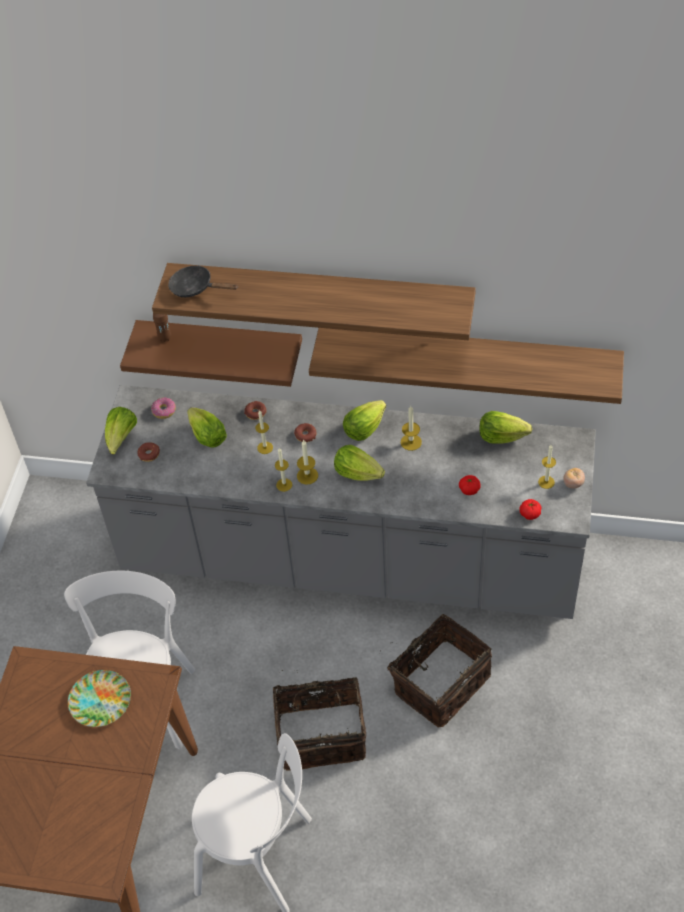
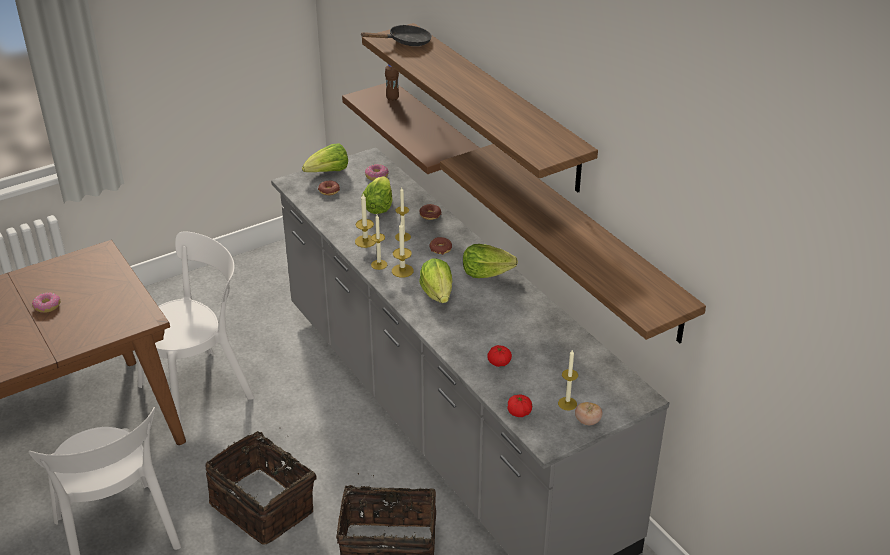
camera: 45 degrees right, 15 degrees down
(64, 744) = (47, 306): none -> donut
(100, 701) = (99, 302): plate -> none
(195, 288) = (405, 42): black frying pan -> black frying pan turned 90 degrees clockwise
(411, 442) = (506, 304): candle -> candle (365, 241)
(501, 436) = (580, 350): lettuce -> none

